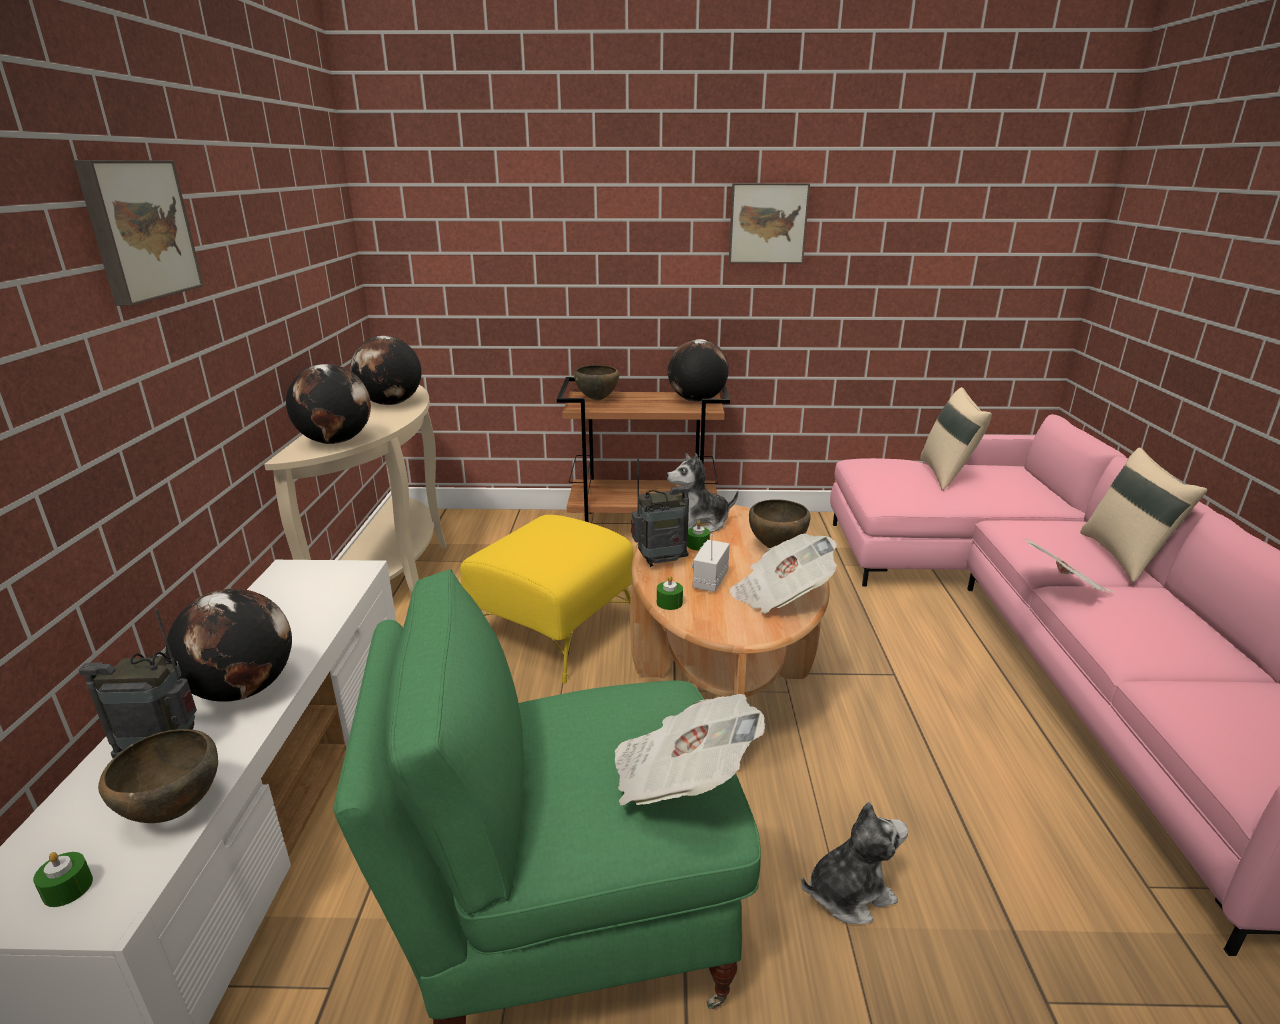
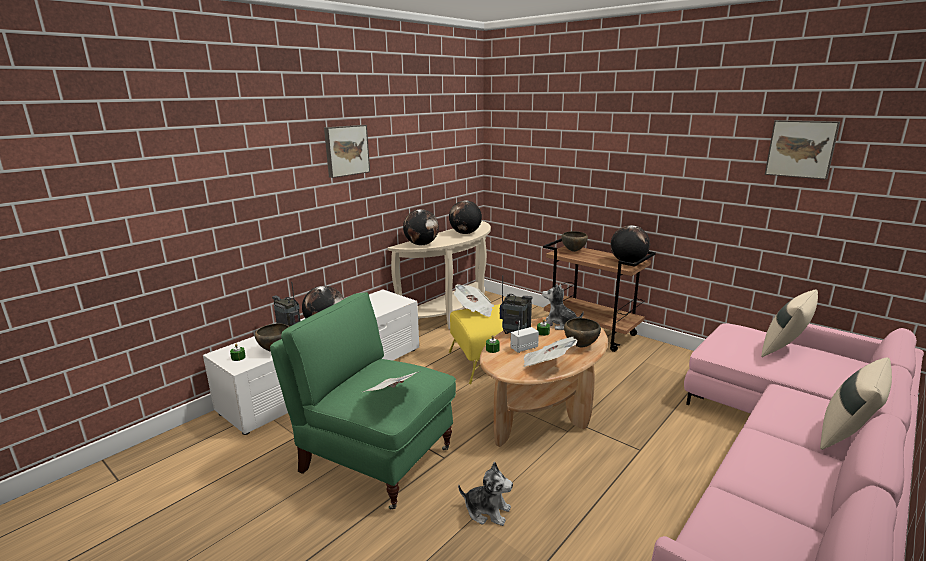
camera: 40 degrees right, 5 degrees down
(767, 223) = (691, 159): picture -> picture (801, 148)
(1063, 588) = (753, 431): newspaper -> newspaper (474, 310)

